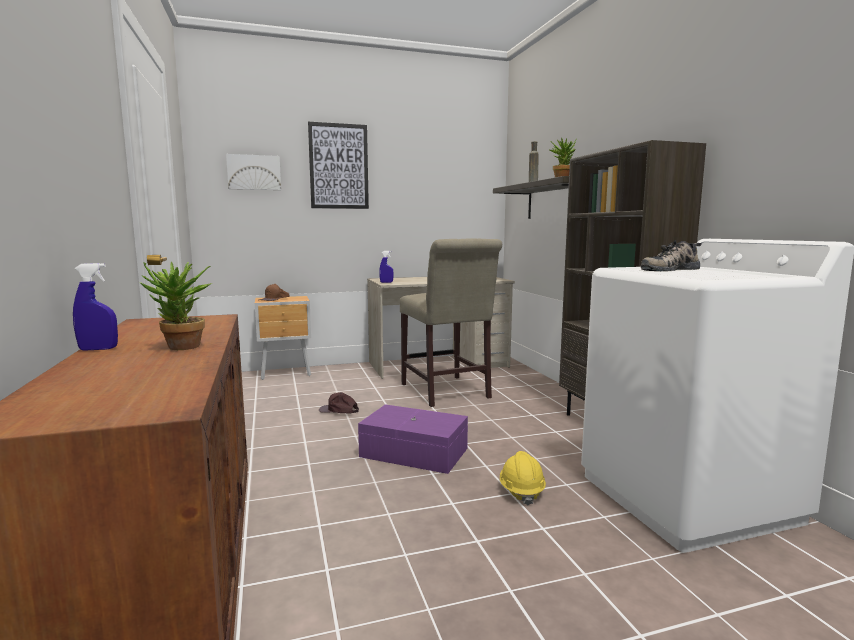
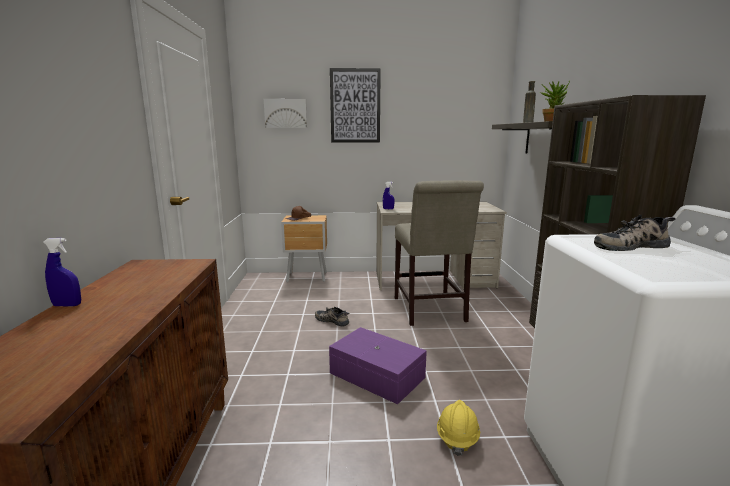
camera: 15 degrees right, 5 degrees up
(181, 348) = (123, 311): potted plant -> none
(339, 410) = (333, 320): brown cap -> shoe

